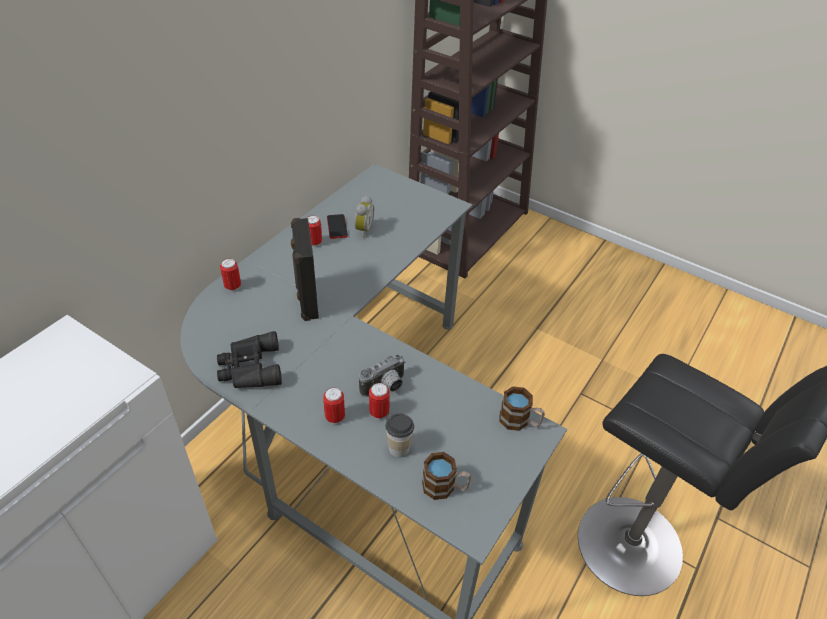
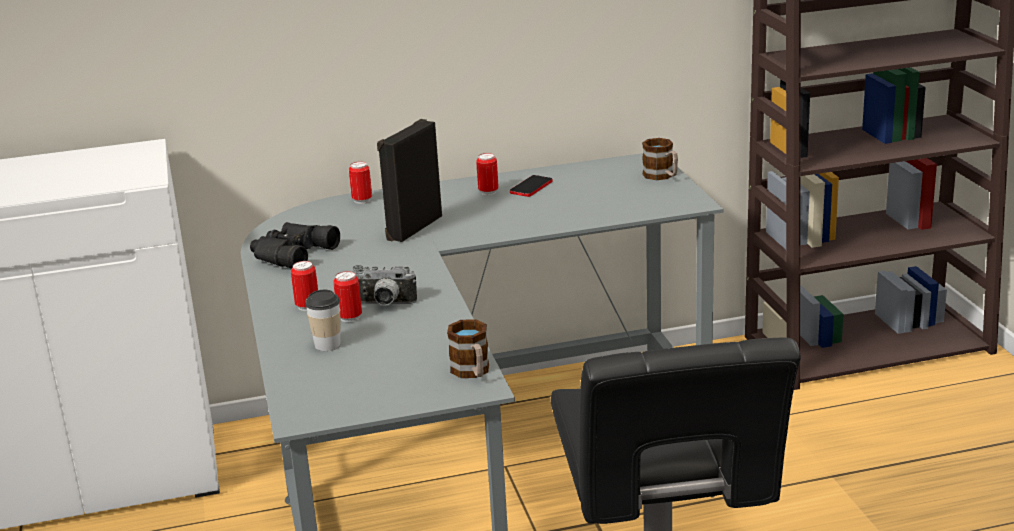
camera: 45 degrees right, 20 degrees down
(362, 230) = (554, 196): alarm clock -> none
(445, 487) = (324, 383): mug -> mug (662, 176)

